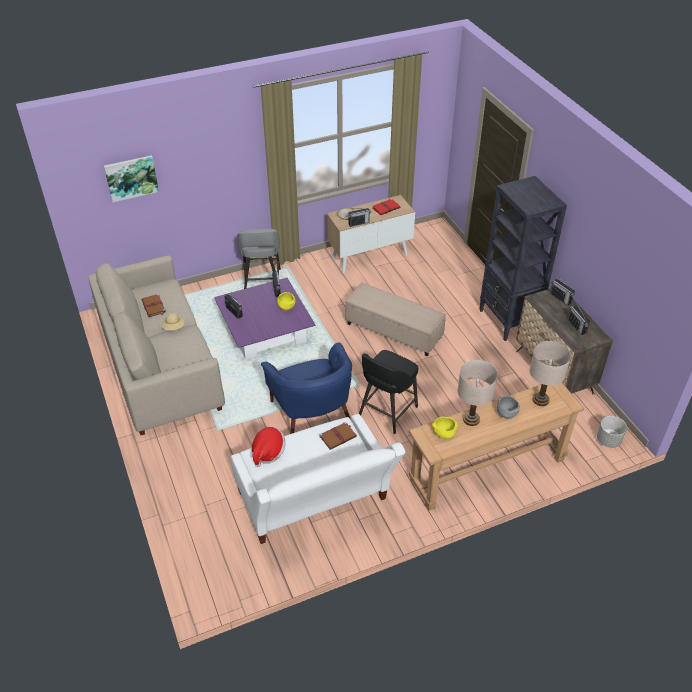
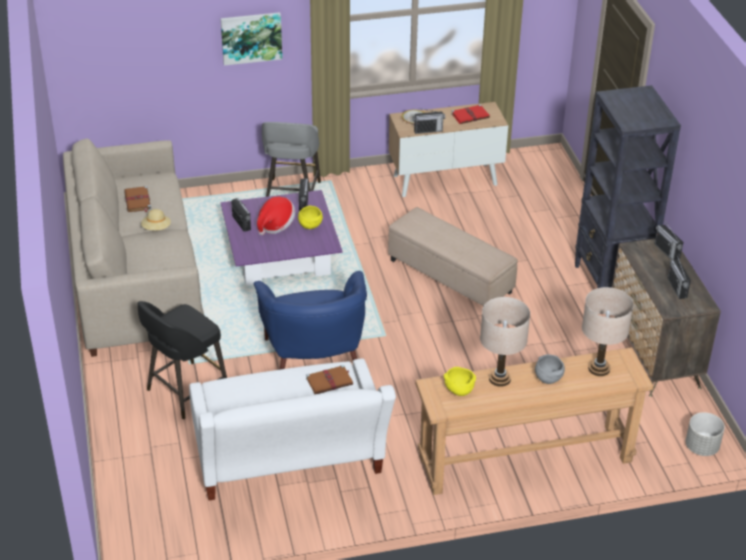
camera: 10 degrees right, 5 degrees down
(131, 178) = (134, 34): picture -> picture (251, 37)
(268, 452) = (236, 387): hat -> hat (275, 225)
(387, 412) = (412, 372): black stool -> black stool (185, 391)

